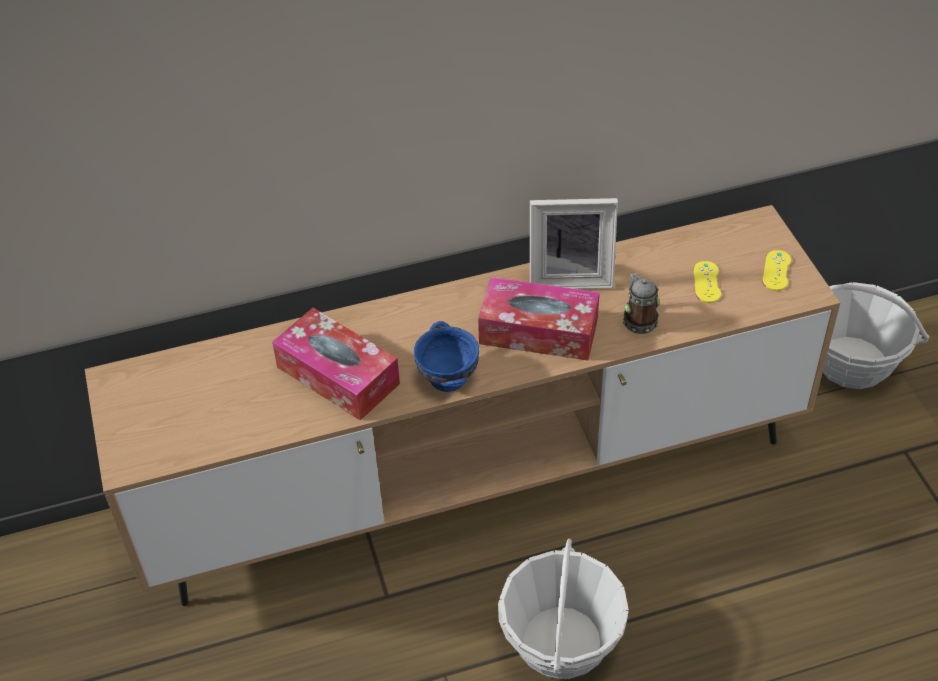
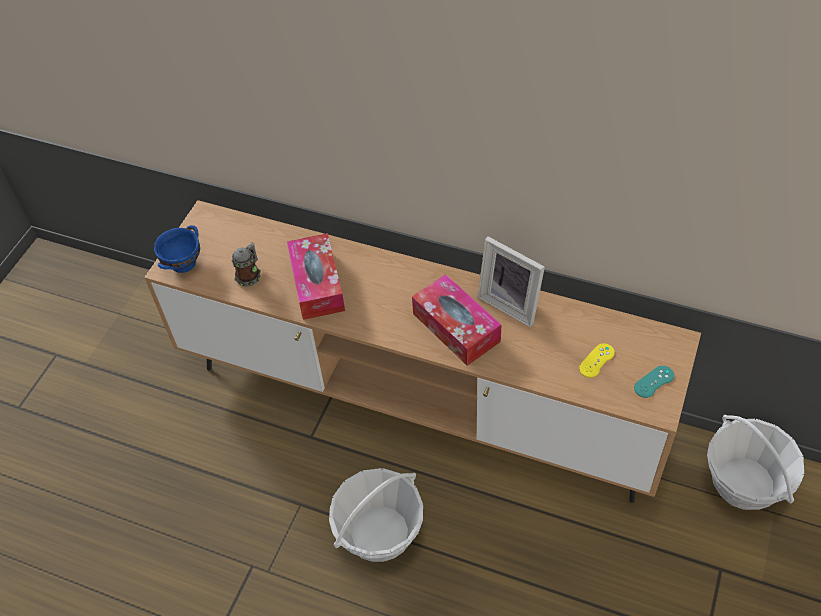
camera: 40 degrees right, 5 degrees up
(448, 377) = (375, 324): blue bowl -> blue bowl (184, 263)
(638, 318) = (526, 358): mug -> mug (250, 275)
(776, 270) = (654, 381): yellow game controller -> turquoise game controller

